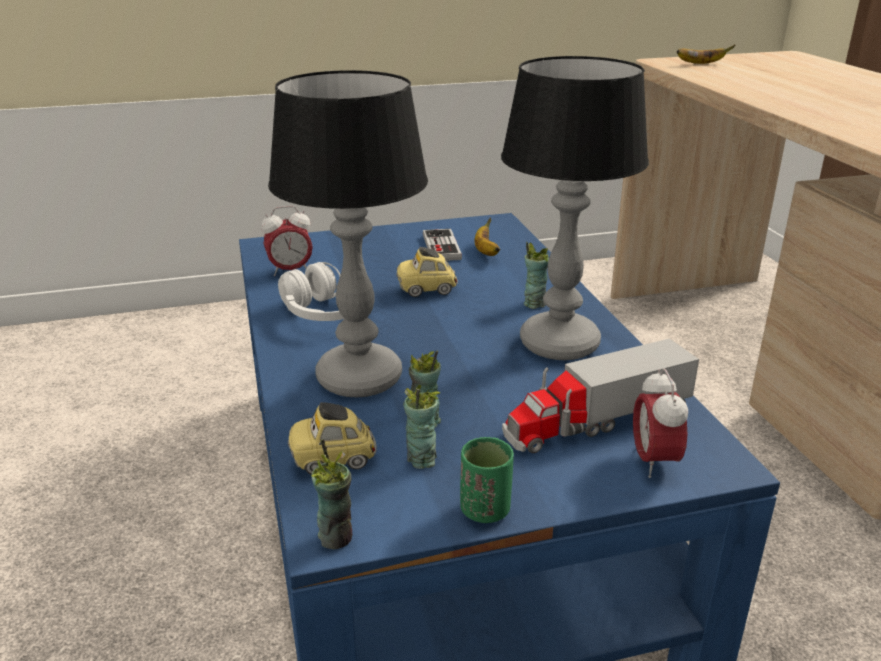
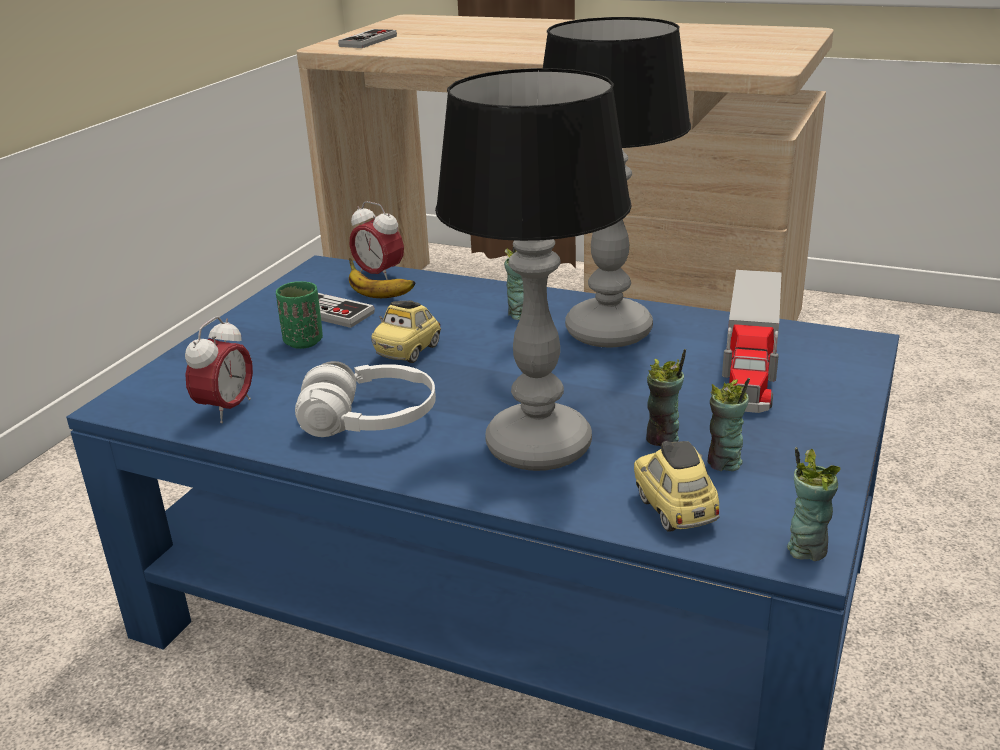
camera: 50 degrees left, 0 degrees up
(333, 459) = (675, 509): toy car -> toy car turned 135 degrees clockwise
(485, 510) = (832, 460): green cup -> green cup (303, 342)
(654, 461) = (831, 365): alarm clock -> alarm clock (379, 275)
(700, 64) = (368, 41): banana -> game controller

